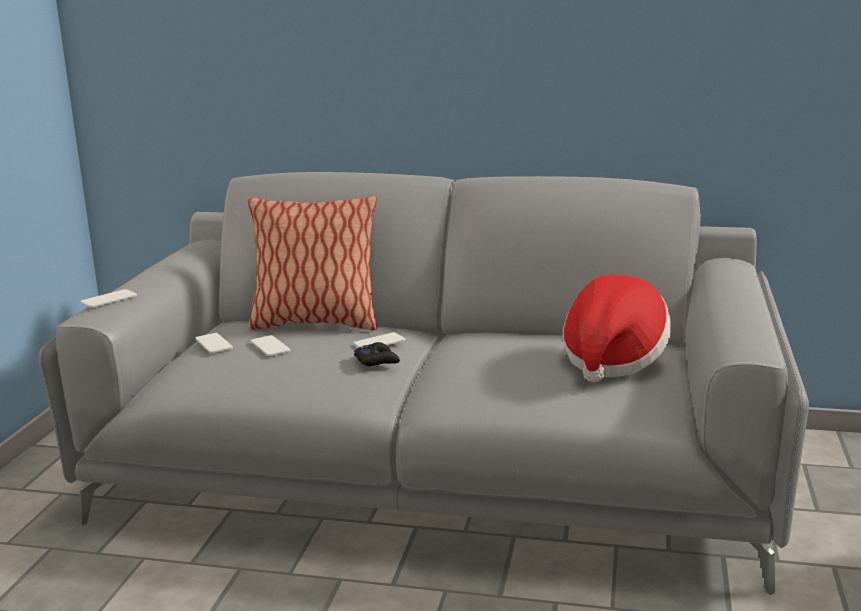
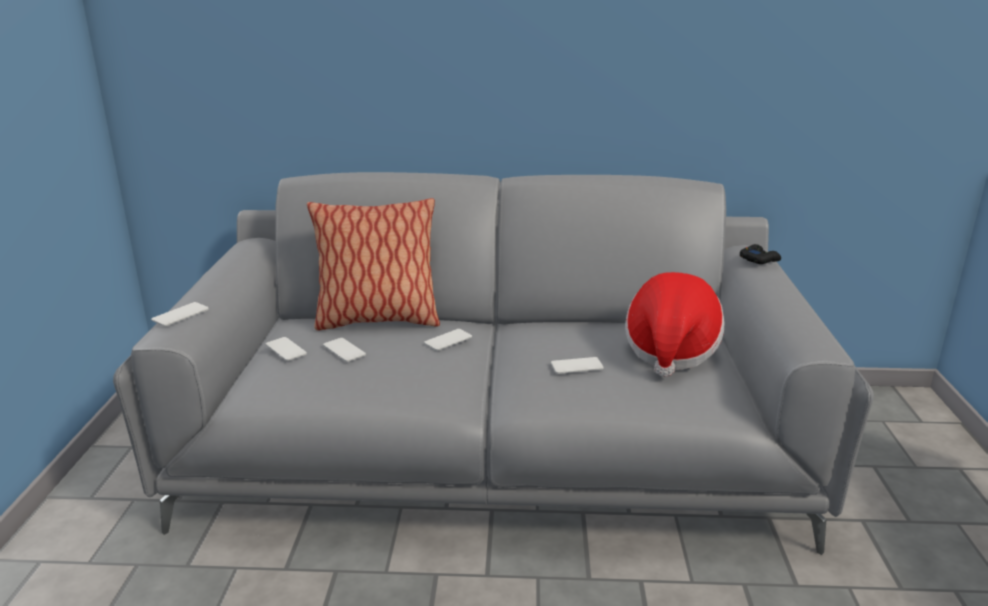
camera: 10 degrees left, 5 degrees up
(377, 360) = (453, 361): black game controller -> black game controller (759, 259)
(504, 370) = (576, 366): none -> phone

